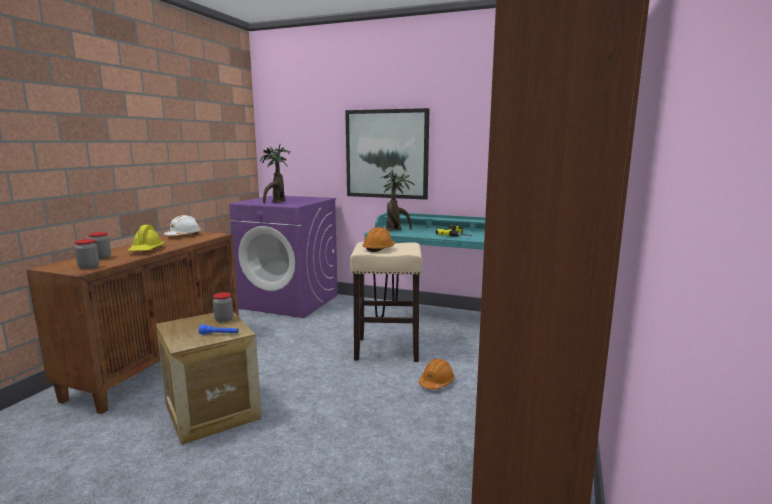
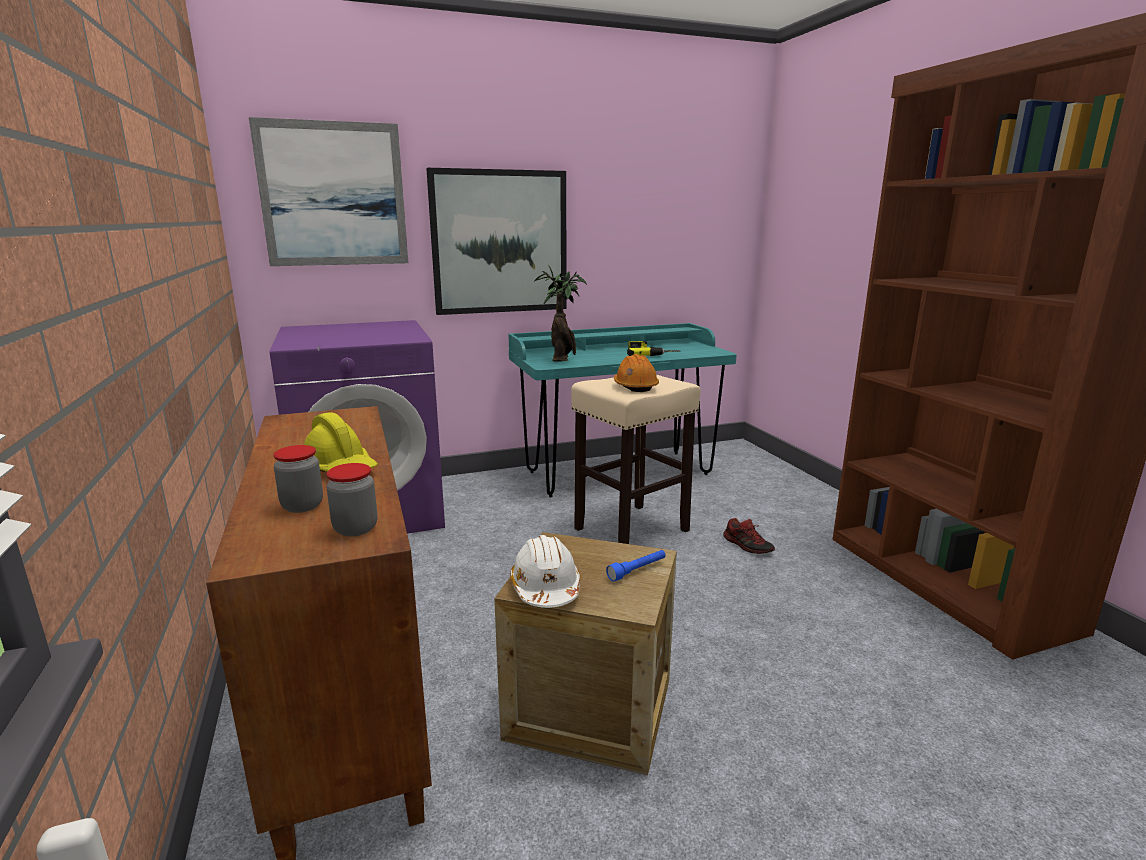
camera: 40 degrees left, 5 degrees up
(184, 235) = (296, 426): white hard hat -> white hard hat (545, 588)
(224, 319) = (580, 549): jar -> none
(276, 202) = (356, 338): potted plant -> none
(301, 127) = (333, 195): none -> picture
(436, 382) = (748, 546): orange hard hat -> shoe

